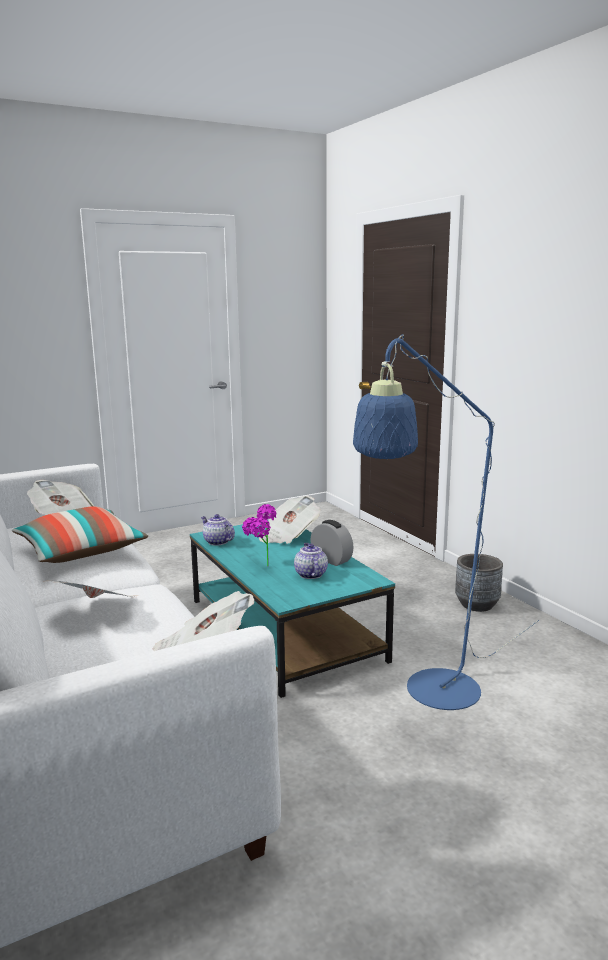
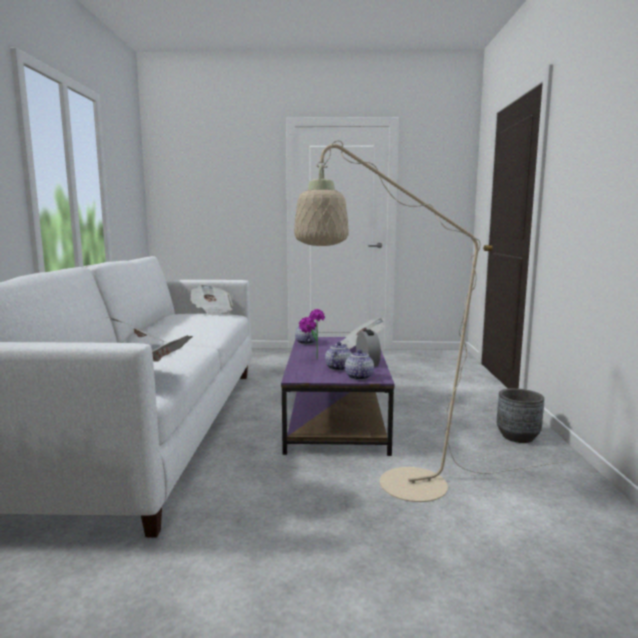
camera: 30 degrees right, 5 degrees down
(80, 551) = (191, 325): pillow -> none
(282, 628) = (335, 416): turquoise coffee table -> purple coffee table
(349, 583) = (358, 377): none -> teapot
(432, 697) = (396, 486): blue floor lamp -> beige floor lamp

